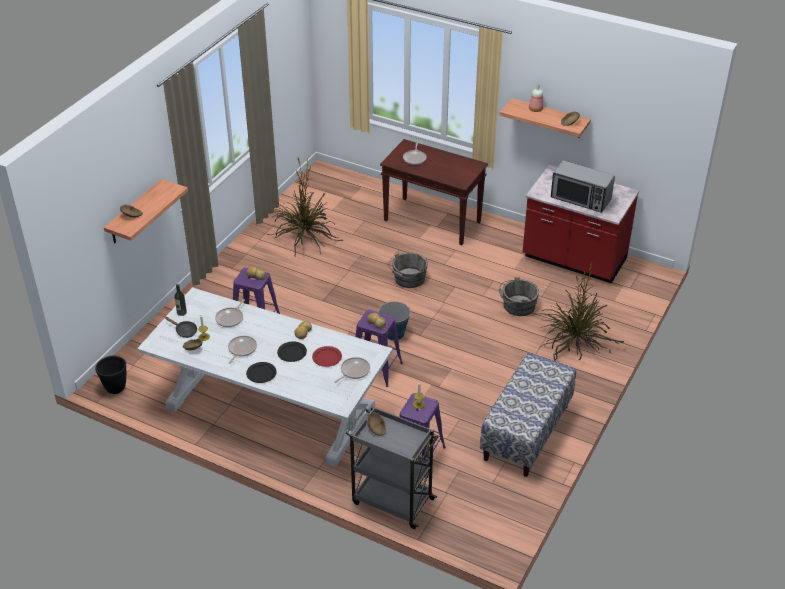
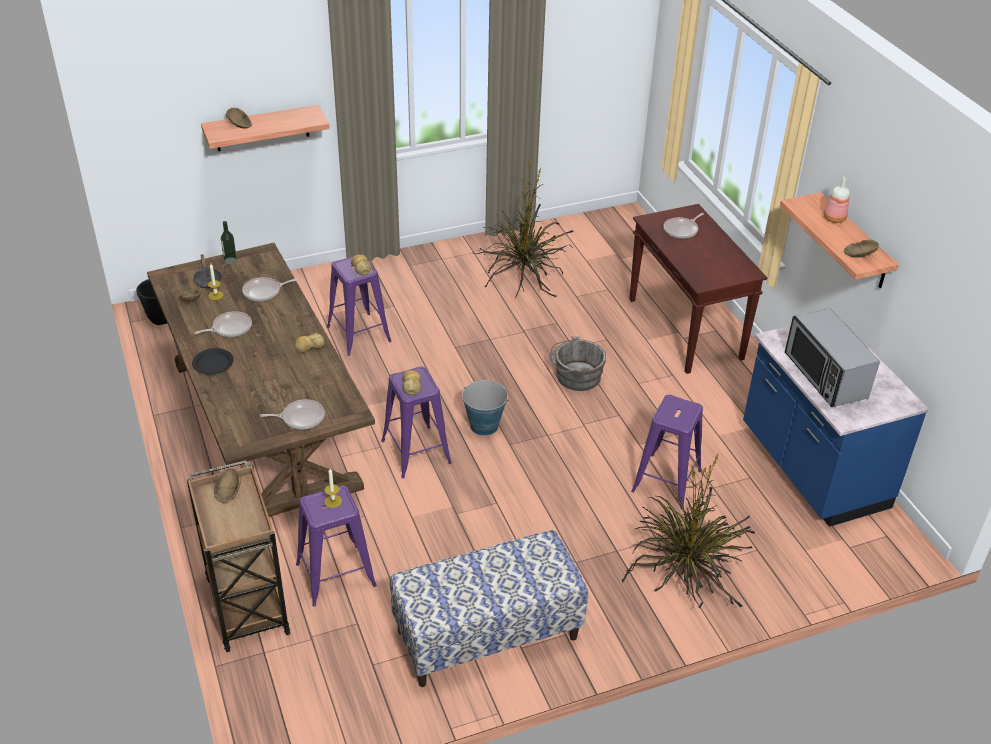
camera: 40 degrees right, 0 degrees up
(269, 407) = (263, 423): white dining table -> brown dining table
(292, 353) = (270, 360): black plate -> none
(327, 357) = (296, 386): red plate -> none
(391, 500) = (246, 603): grey cart -> brown cart
(517, 306) = (666, 480): grey bucket -> purple stool
(573, 260) = (812, 469): red counter -> blue counter

